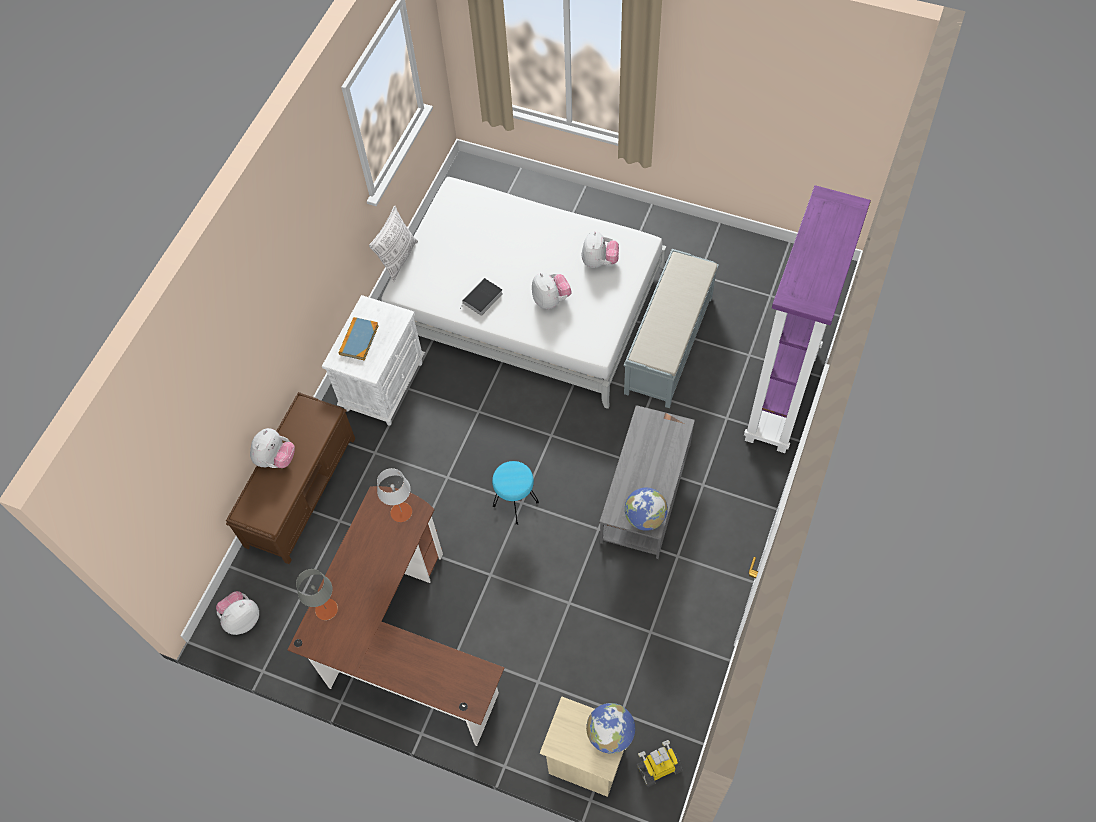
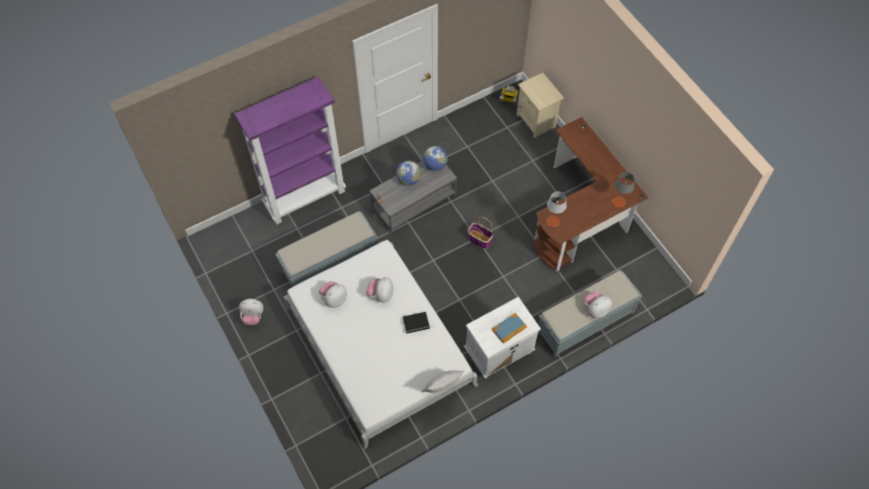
camera: 145 degrees left, 0 degrees up
(242, 619) = (654, 278): plush toy -> plush toy (253, 316)
(301, 490) = (584, 323): brown bench -> grey bench
(516, 503) = (479, 239): turquoise stool -> basket
(610, 734) = (530, 86): globe -> globe (408, 179)

